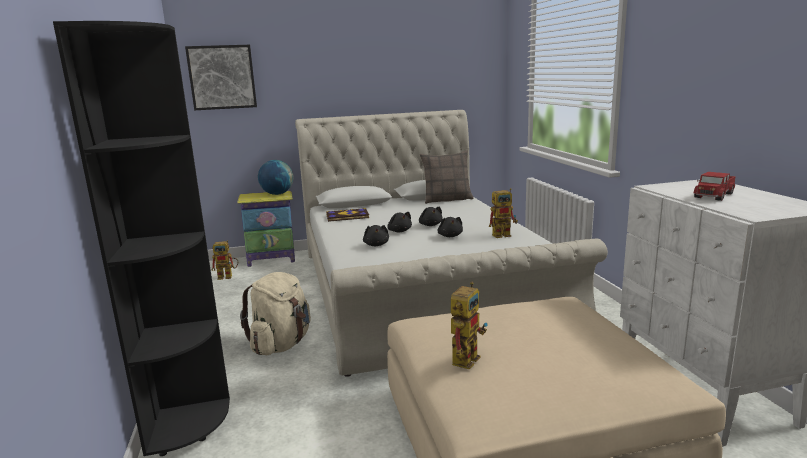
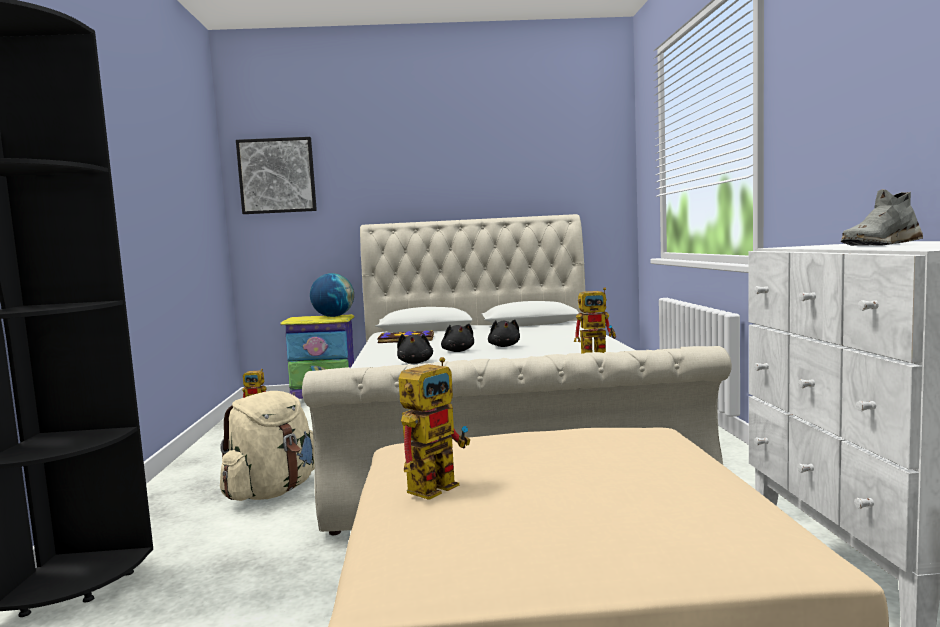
camera: 10 degrees right, 10 degrees down
(447, 199) = (548, 325): pillow -> none
(450, 236) = (522, 356): black plush toy -> none
(714, 195) = (879, 245): toy truck -> grey shoe

